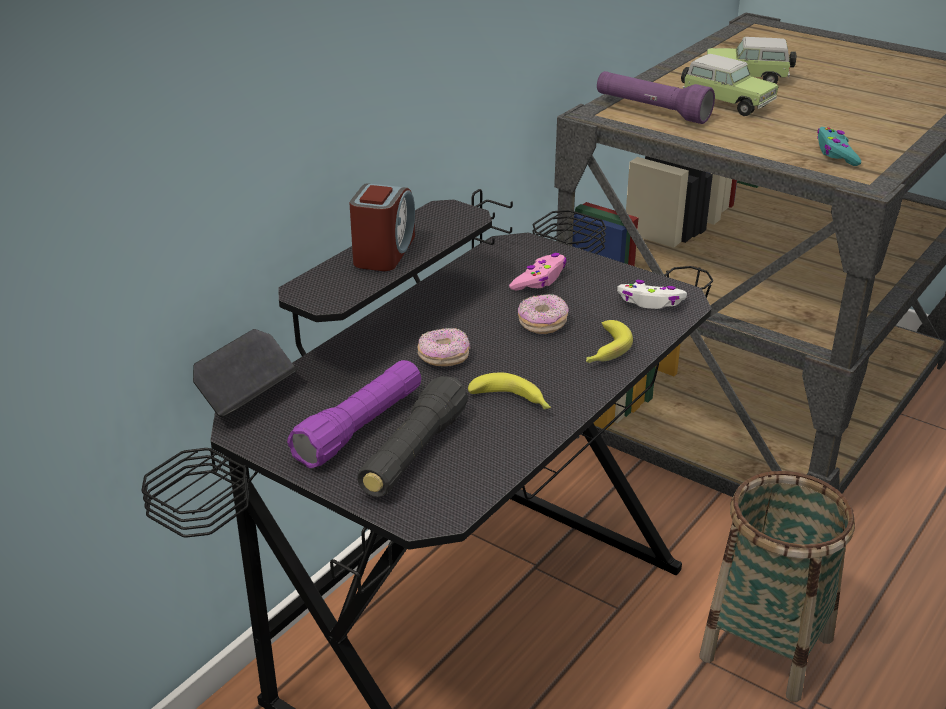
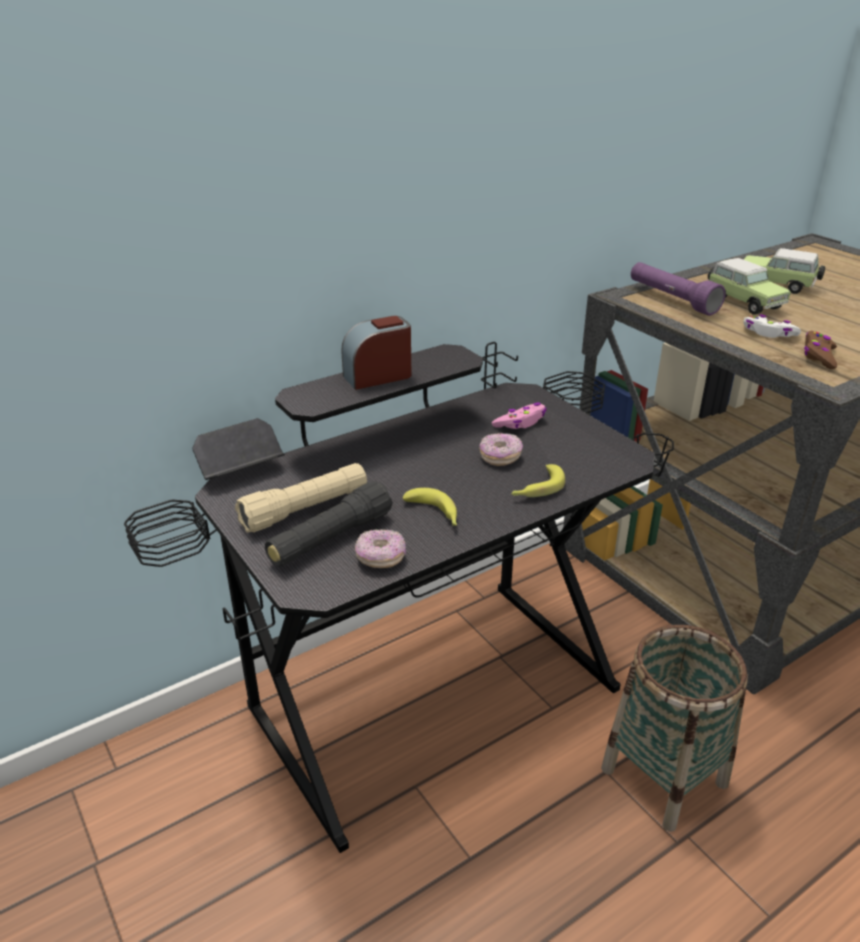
camera: 20 degrees right, 0 degrees up
(360, 427) = (305, 509): purple flashlight -> beige flashlight
(384, 252) = (378, 376): alarm clock -> alarm clock turned 150 degrees counterclockwise
(444, 358) = (404, 469): donut -> donut (380, 558)
(650, 302) = (602, 457): white game controller -> white game controller (769, 334)
(836, 154) = (818, 356): turquoise game controller -> brown game controller

